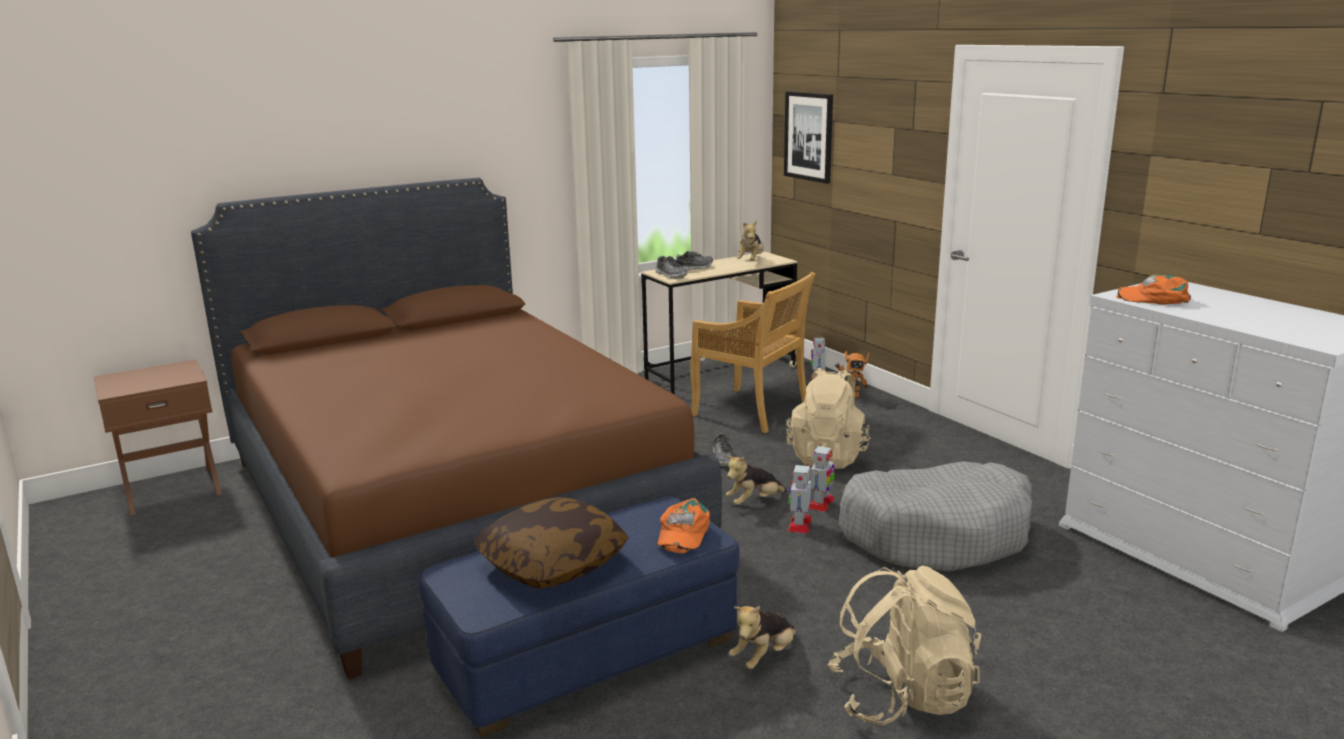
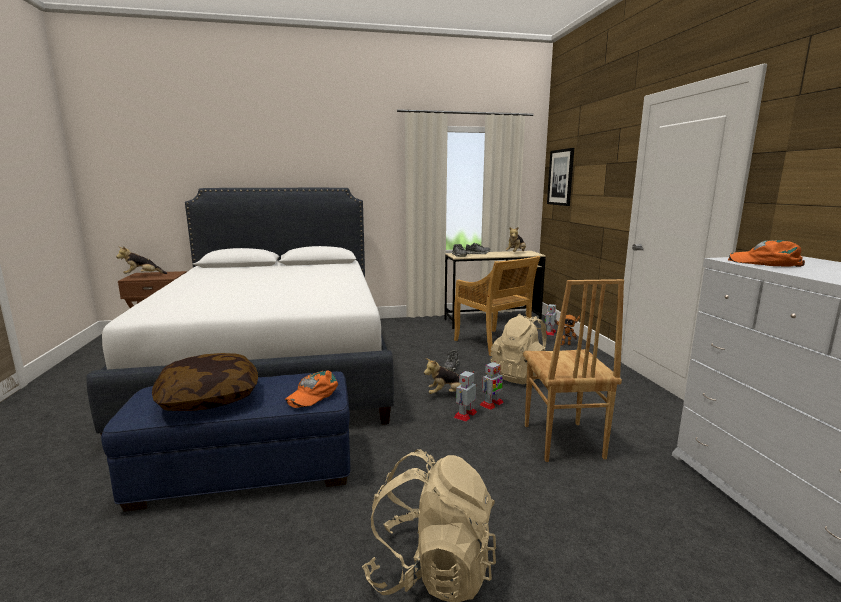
camera: 20 degrees right, 5 degrees down
(452, 504) = (276, 365): brown bed -> white bed
(764, 657) = (356, 504): plush toy -> plush toy (142, 276)
(936, 534) = (561, 441): grey dog bed -> brown chair

